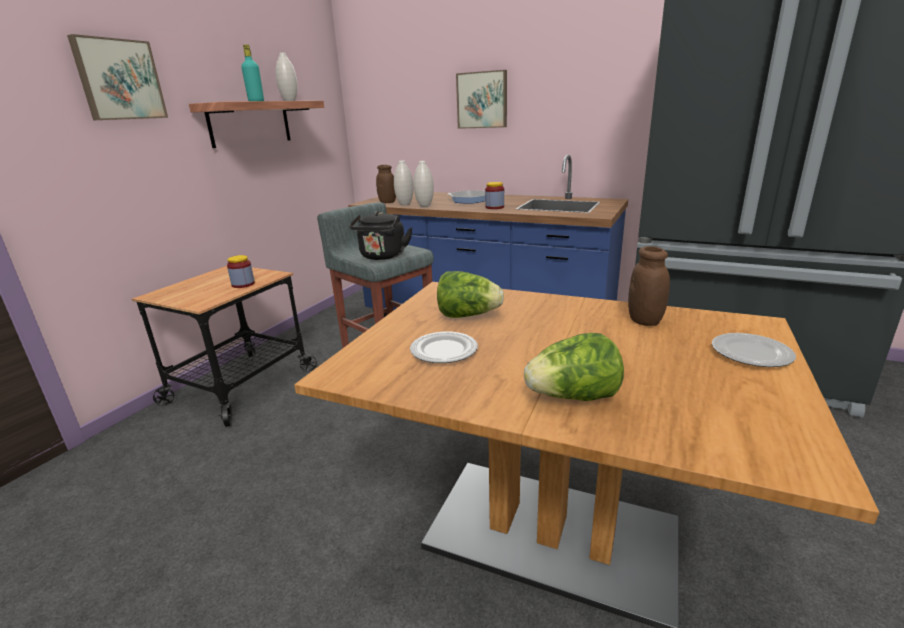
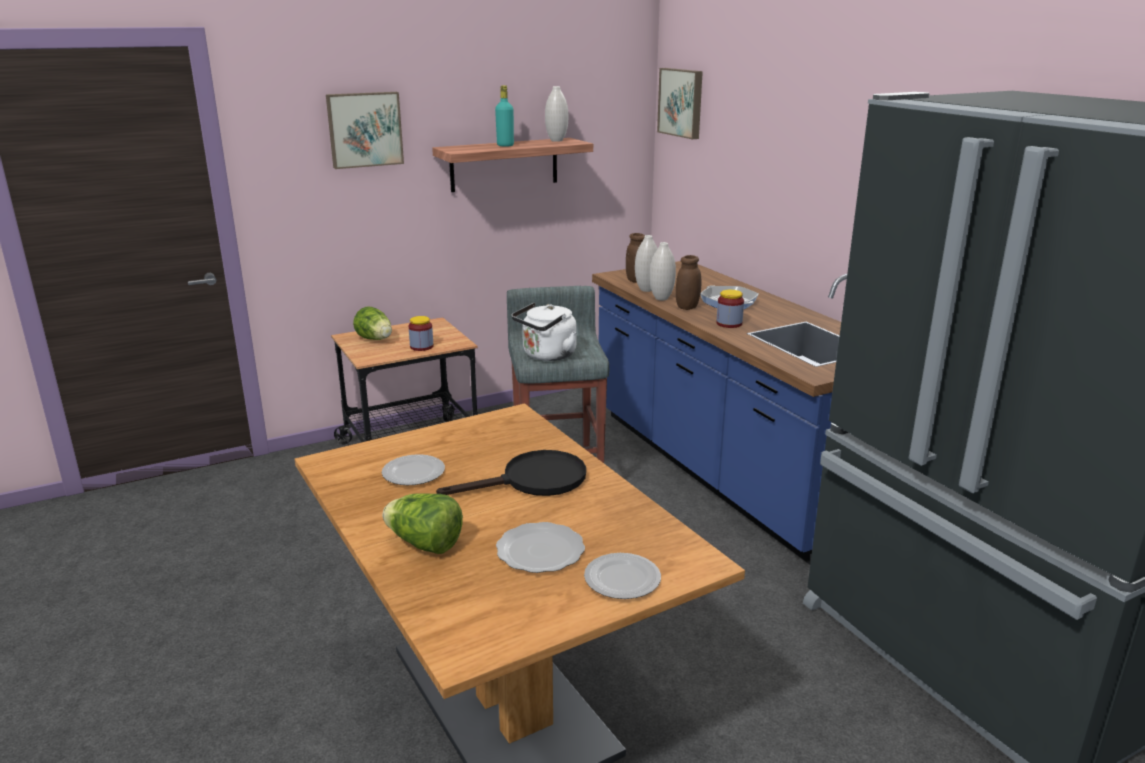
camera: 35 degrees right, 0 degrees up
(382, 257) = (547, 356): black kettle -> white kettle
(468, 315) = (485, 450): lettuce -> lettuce (375, 339)
(482, 100) = (787, 168): picture -> picture (682, 102)
(548, 321) = (533, 481): none -> black frying pan
(644, 321) = (609, 515): brown jar -> brown jar (687, 307)
(662, 360) = (541, 550): none -> plate

